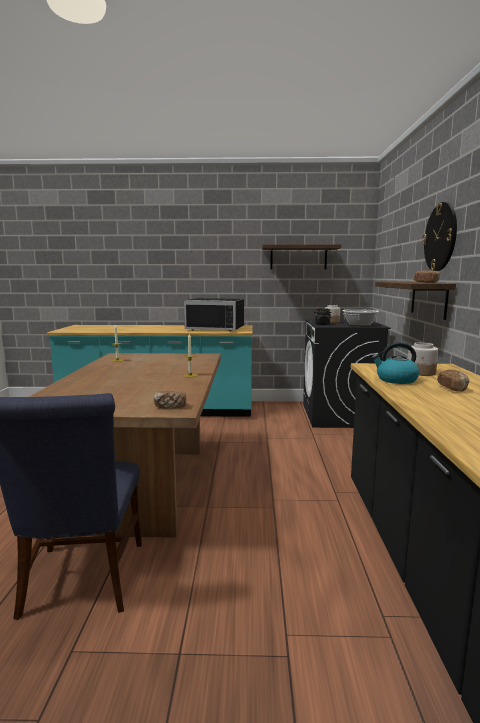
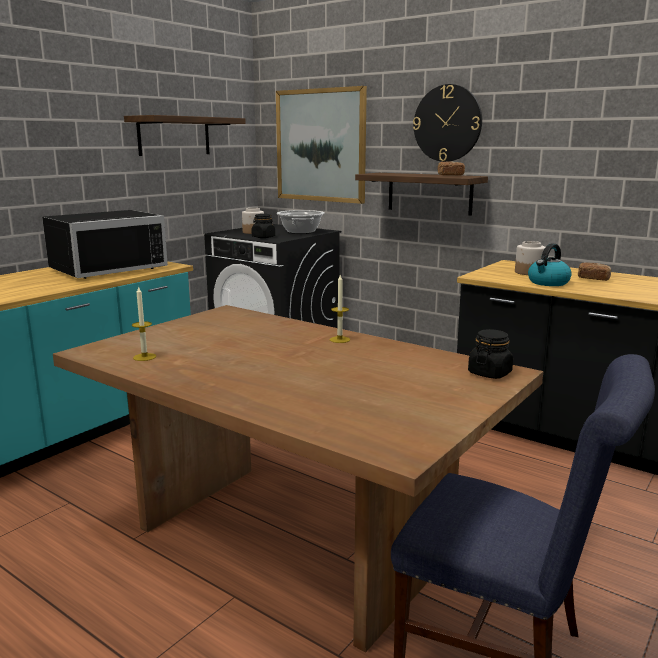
camera: 55 degrees left, 5 degrees up
(170, 407) = (489, 373): bread -> black jar
(392, 262) = (320, 145): none -> picture

